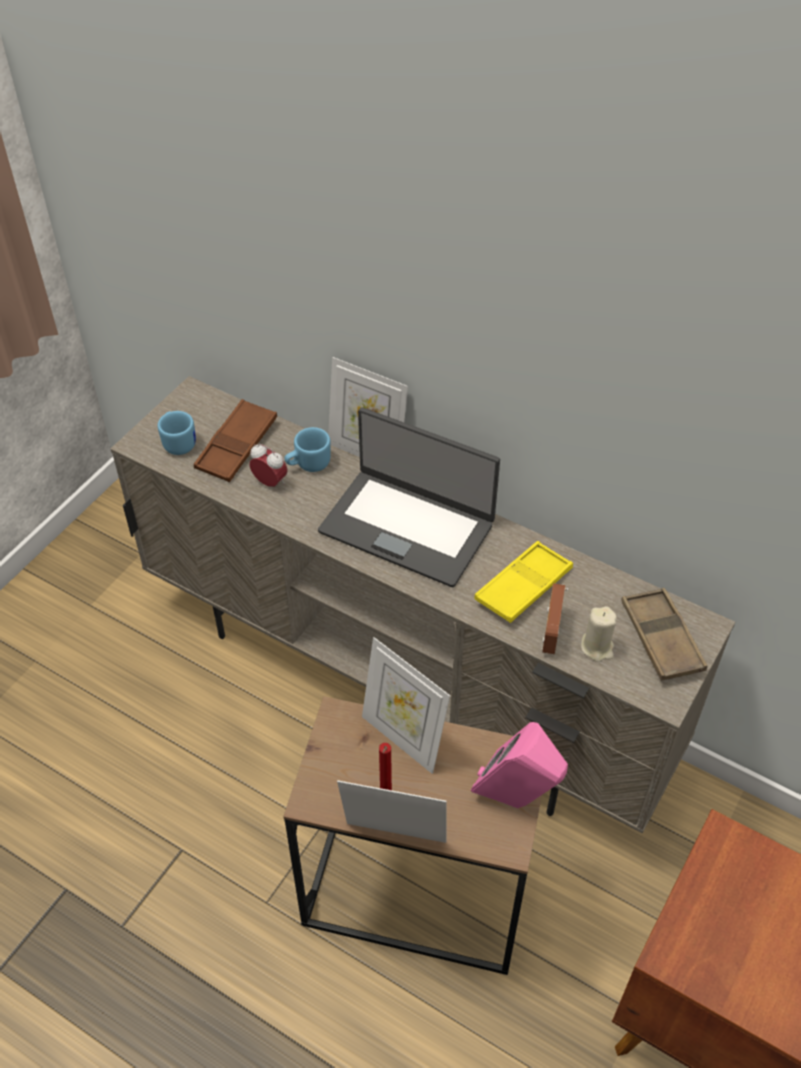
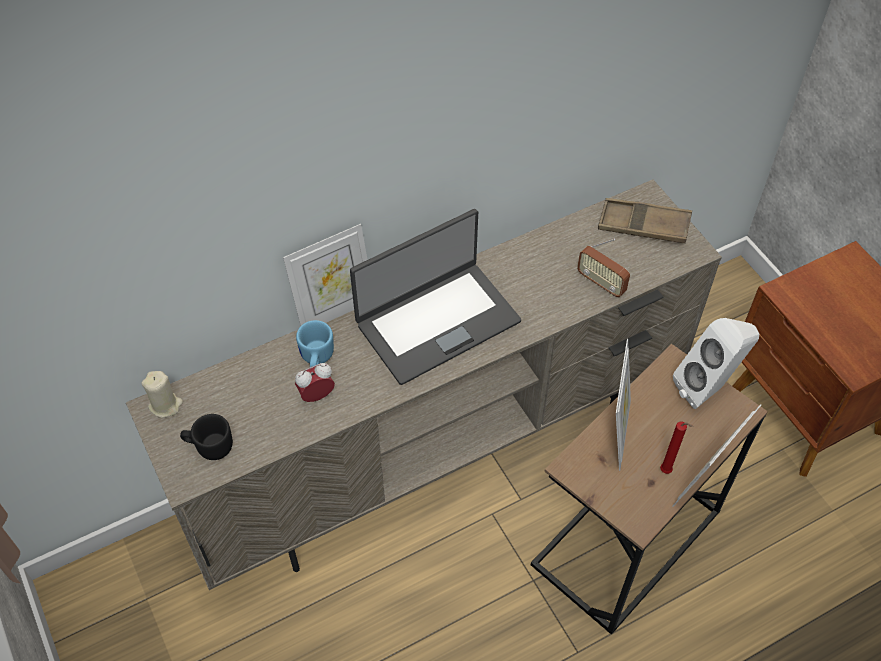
camera: 60 degrees left, 5 degrees up
(178, 442) = (209, 446): blue mug -> black mug
(237, 446) = (251, 402): brown tray -> none
(403, 738) = (616, 432): picture frame -> picture frame turned 60 degrees counterclockwise
(516, 800) = (708, 388): pink speaker -> white speaker
(523, 586) = (547, 278): yellow tray -> none
(597, 647) = (629, 264): beige candle -> beige candle (165, 405)

